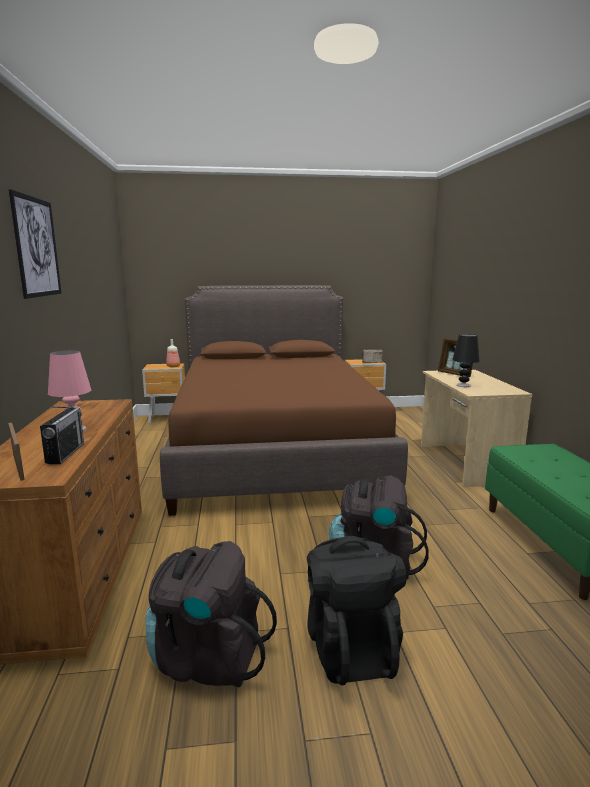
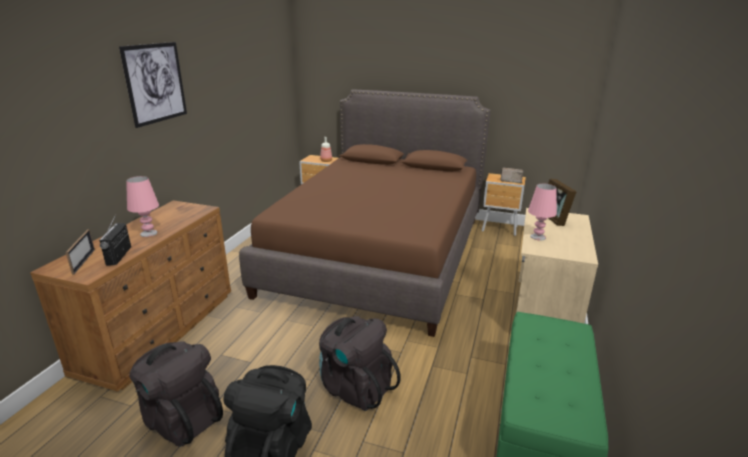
camera: 25 degrees right, 10 degrees up
(65, 453) = (119, 256): radio -> radio turned 150 degrees clockwise
(463, 385) = (537, 237): black table lamp -> pink table lamp

